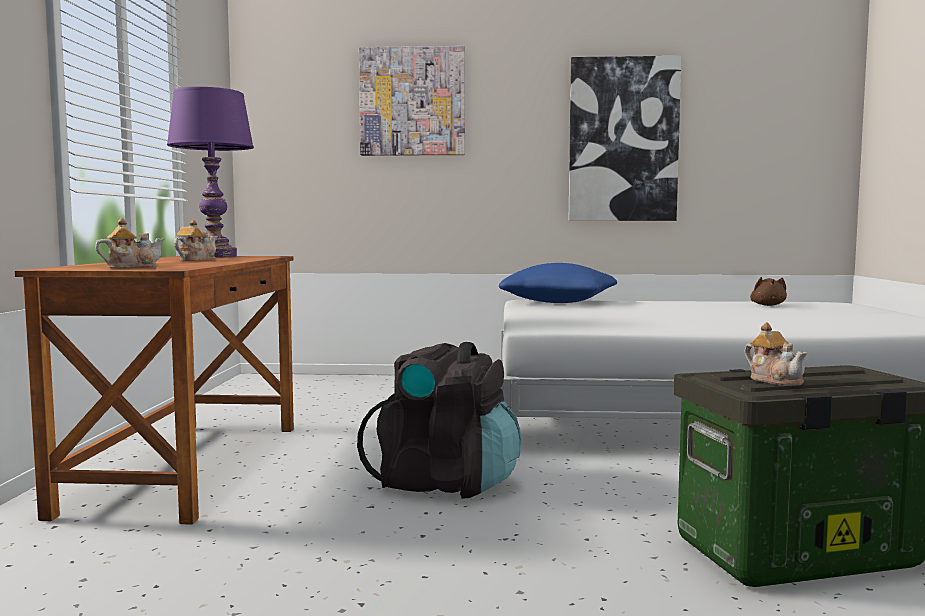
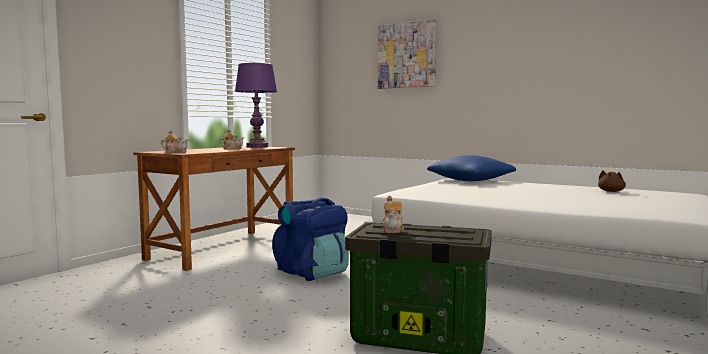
camera: 30 degrees right, 0 degrees up
(445, 483) = (313, 273): black backpack -> blue backpack
(623, 140) = (536, 72): picture -> none

